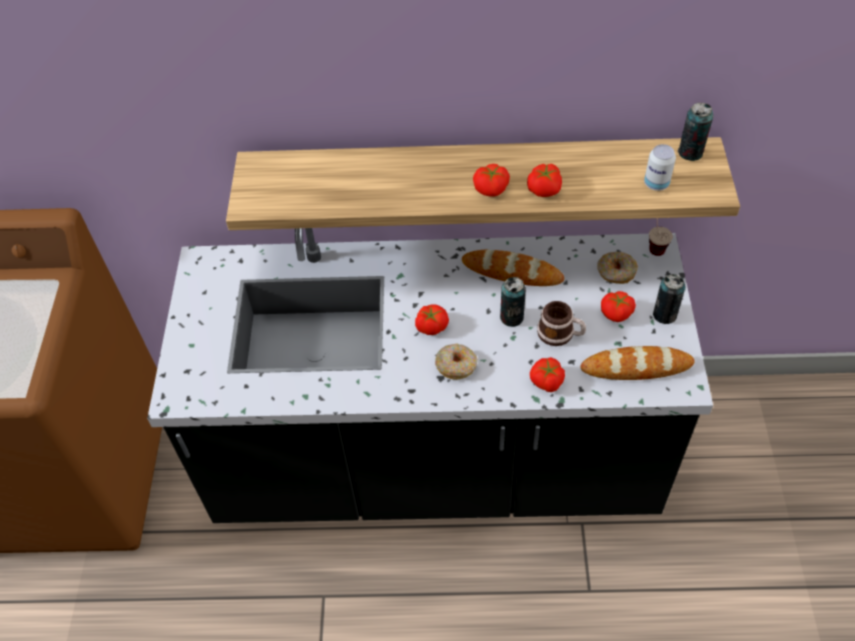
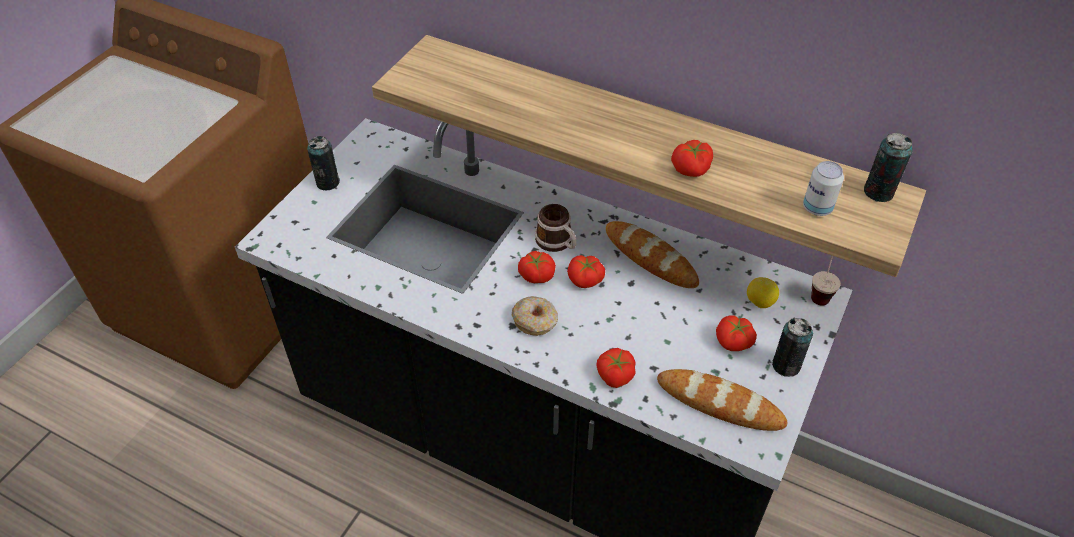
camera: 25 degrees right, 5 degrees down
(491, 189) = (636, 149): tomato -> tomato (585, 280)
(511, 317) = (621, 300): can -> can (327, 182)
(560, 334) = (660, 336): mug -> mug (557, 242)
(616, 272) = (759, 302): donut -> lemon

